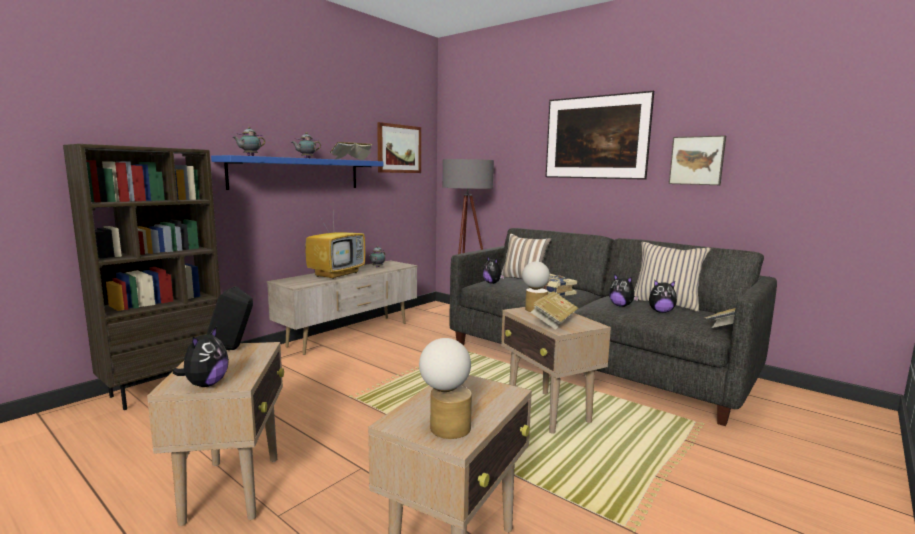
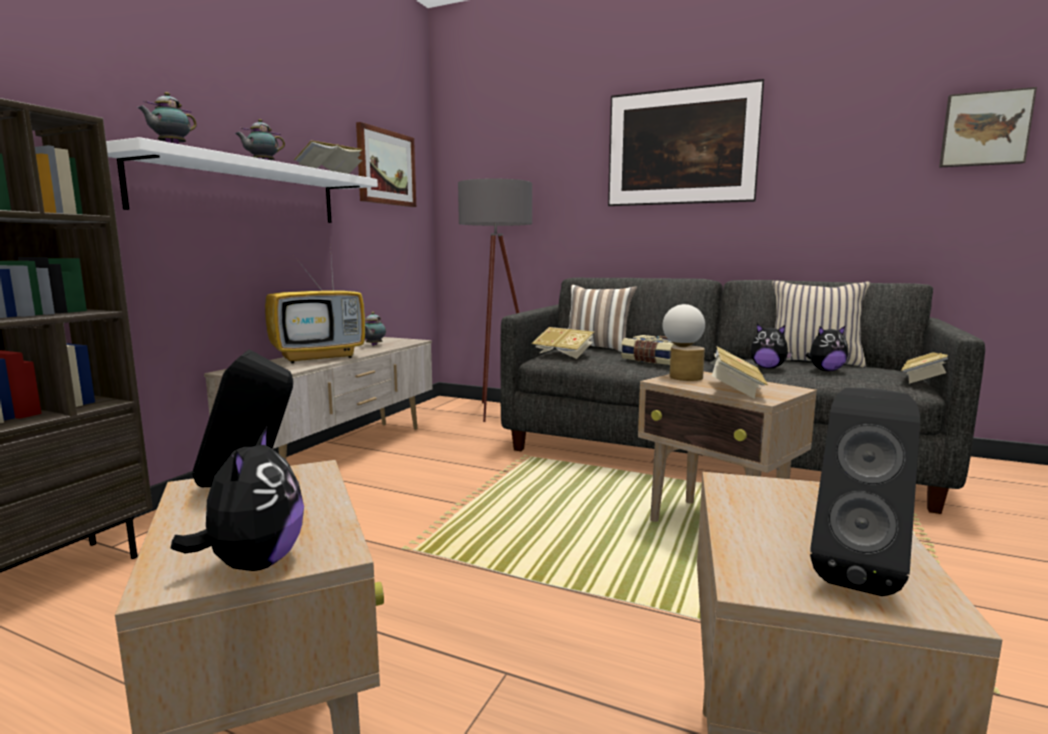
camera: 15 degrees left, 0 degrees up
(297, 173) = (243, 192): blue shelf -> white shelf
(337, 274) = (319, 357): television -> television turned 45 degrees clockwise
(446, 425) = (855, 571): table lamp -> black speaker
(492, 283) = (563, 354): plush toy -> book
(697, 160) = (825, 172): picture -> picture (984, 129)

